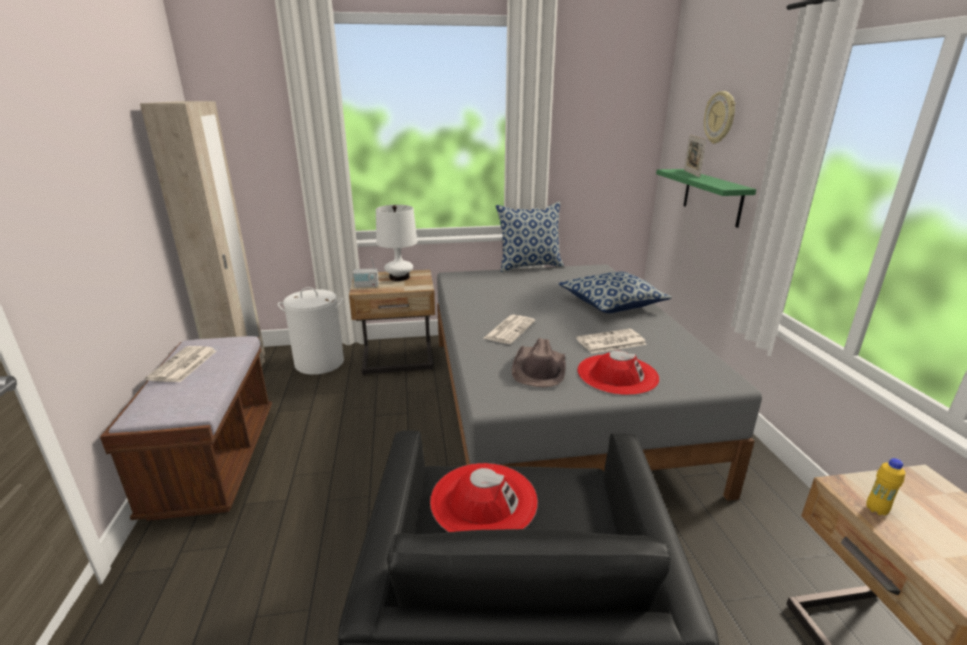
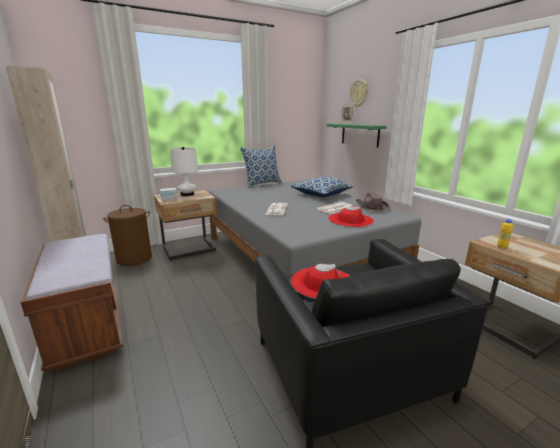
camera: 20 degrees left, 5 degrees down
(183, 365) = (61, 253): newspaper -> none
(320, 363) = (134, 258): white laundry basket -> brown laundry basket
(539, 369) = (309, 223): brown hat -> brown hat (371, 207)

